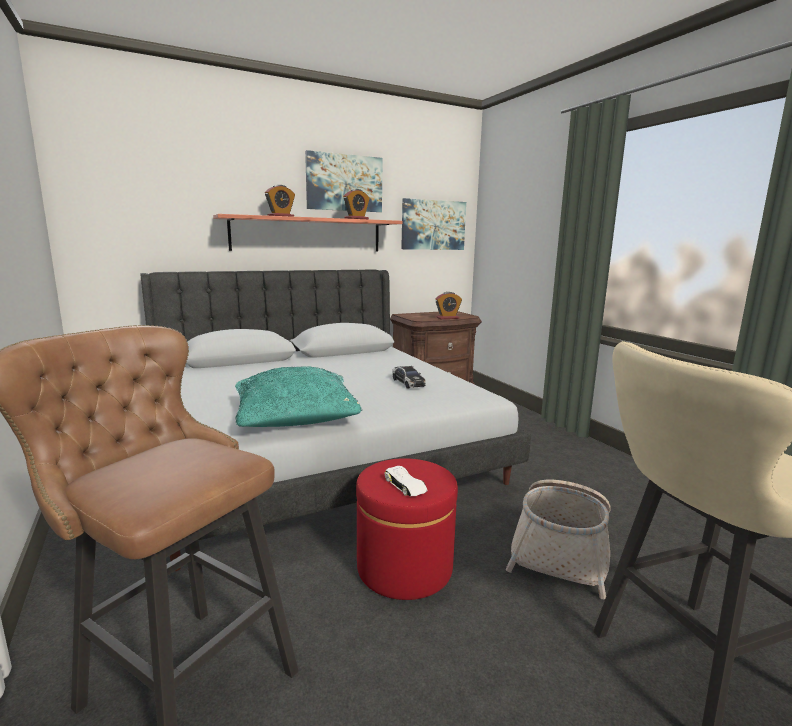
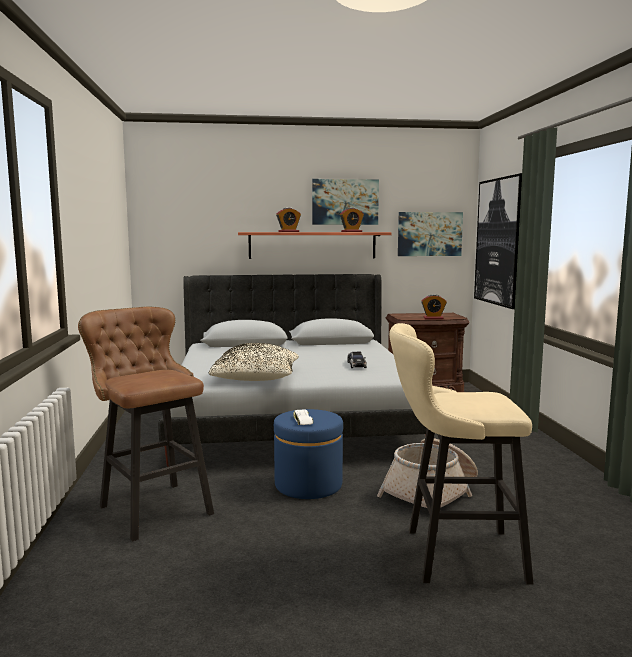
camera: 20 degrees right, 5 degrees down
(297, 415) = (256, 376): turquoise pillow -> beige pillow
(404, 567) = (308, 485): red ottoman -> blue ottoman
(515, 233) = (499, 241): none -> picture

